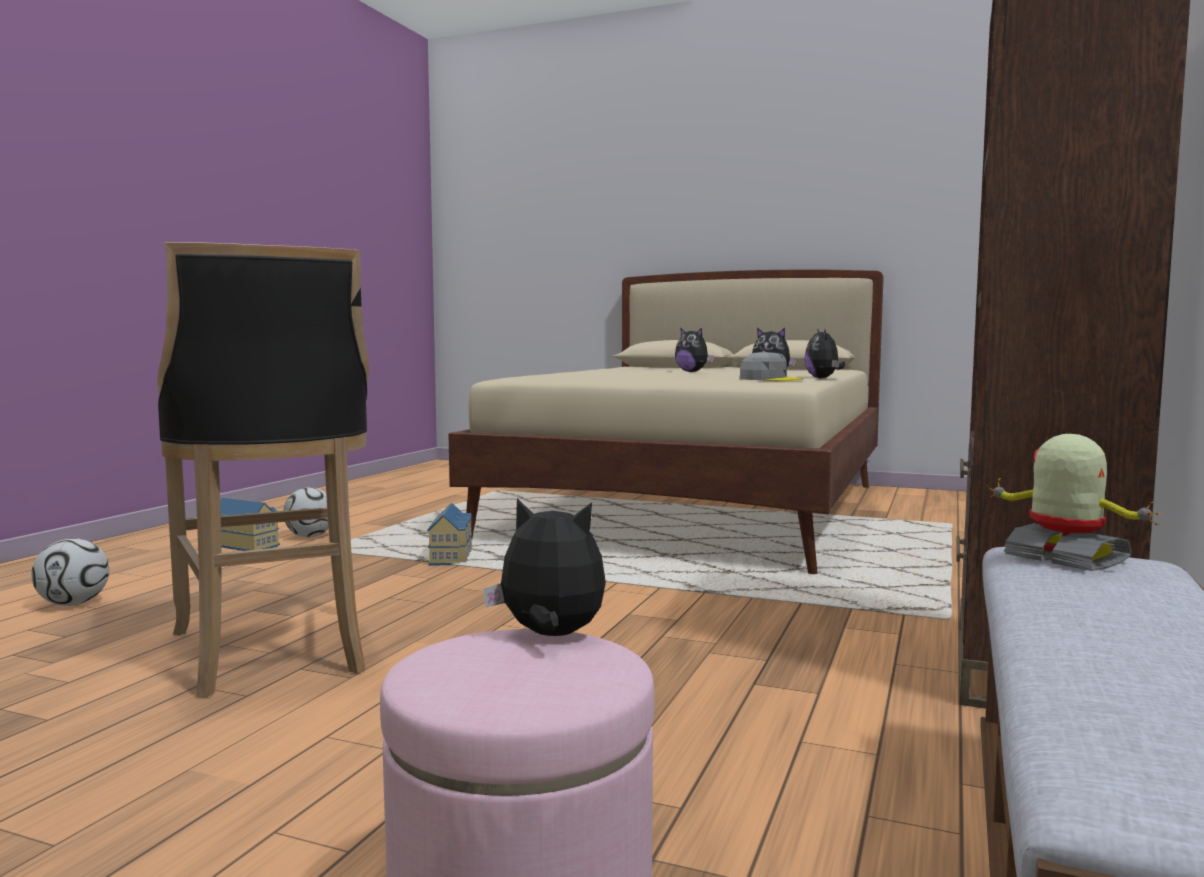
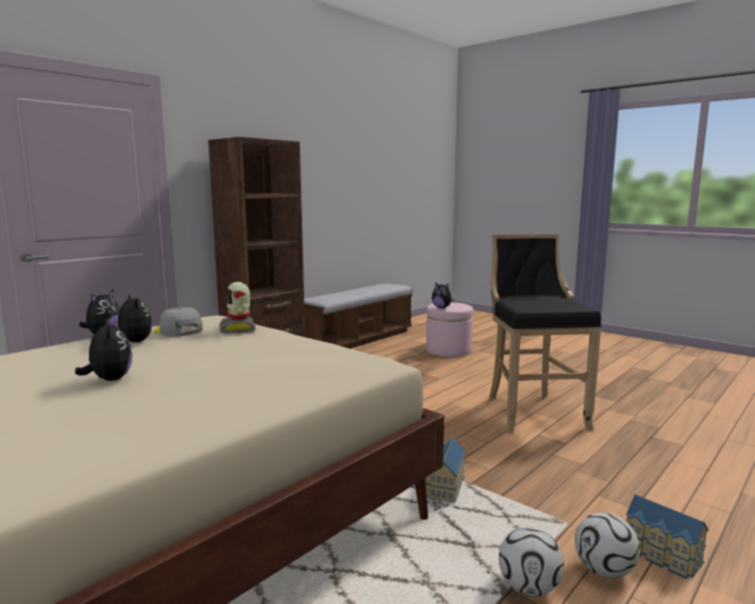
camera: 160 degrees left, 5 degrees up
(73, 604) = (694, 467): football -> football (528, 588)
(1065, 558) = (326, 298): toy robot -> toy robot (238, 329)

